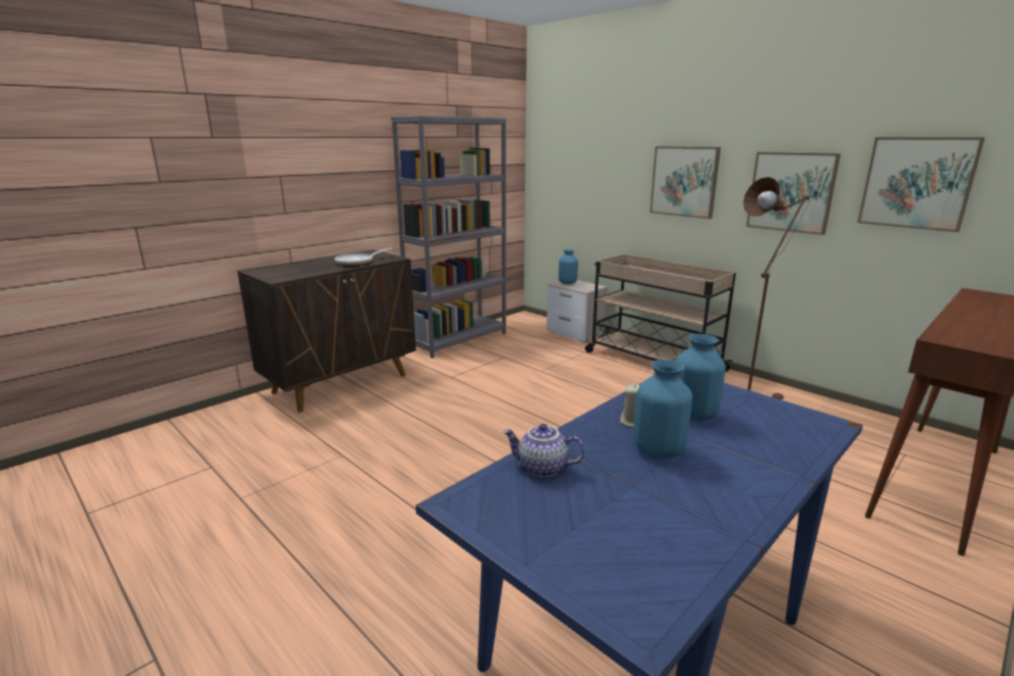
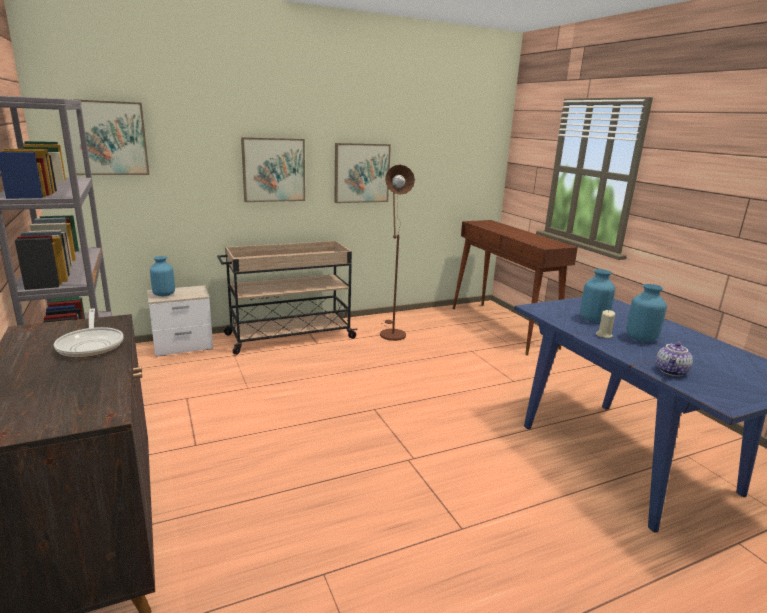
camera: 70 degrees left, 0 degrees up
(917, 183) = (430, 162): picture -> picture (107, 138)

